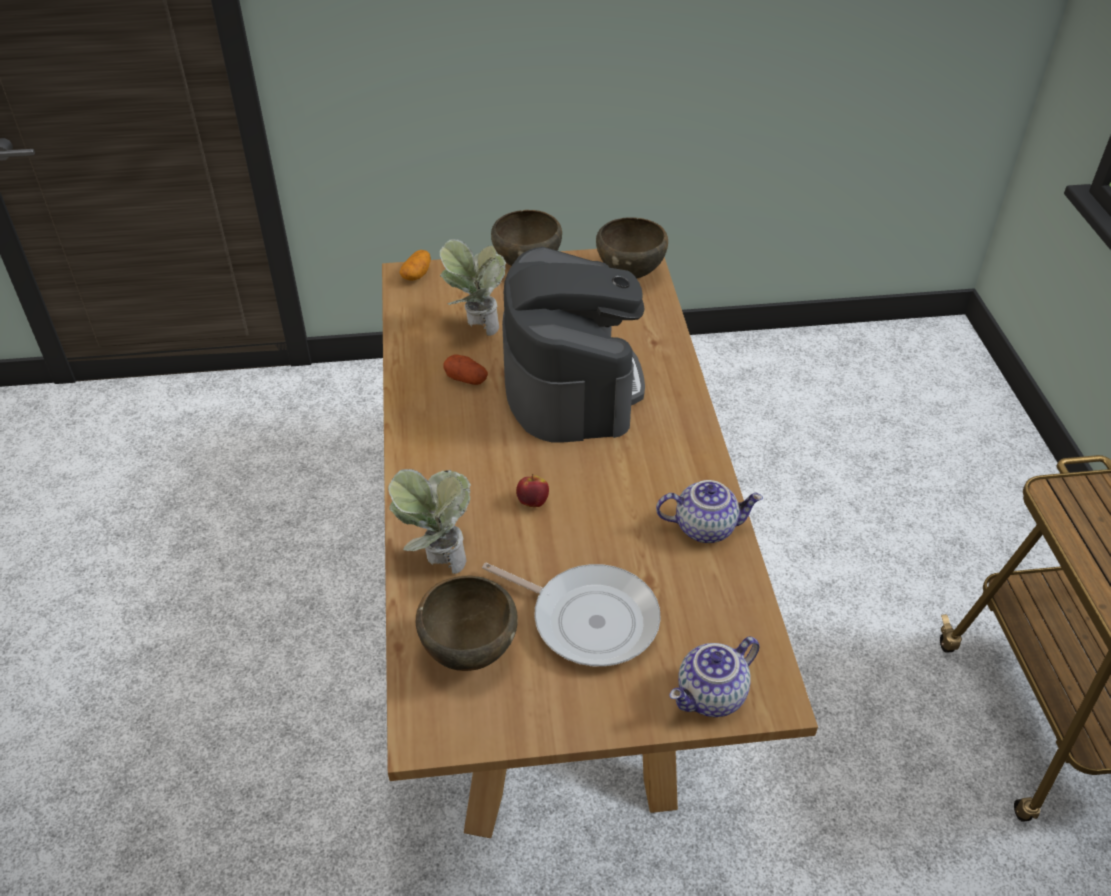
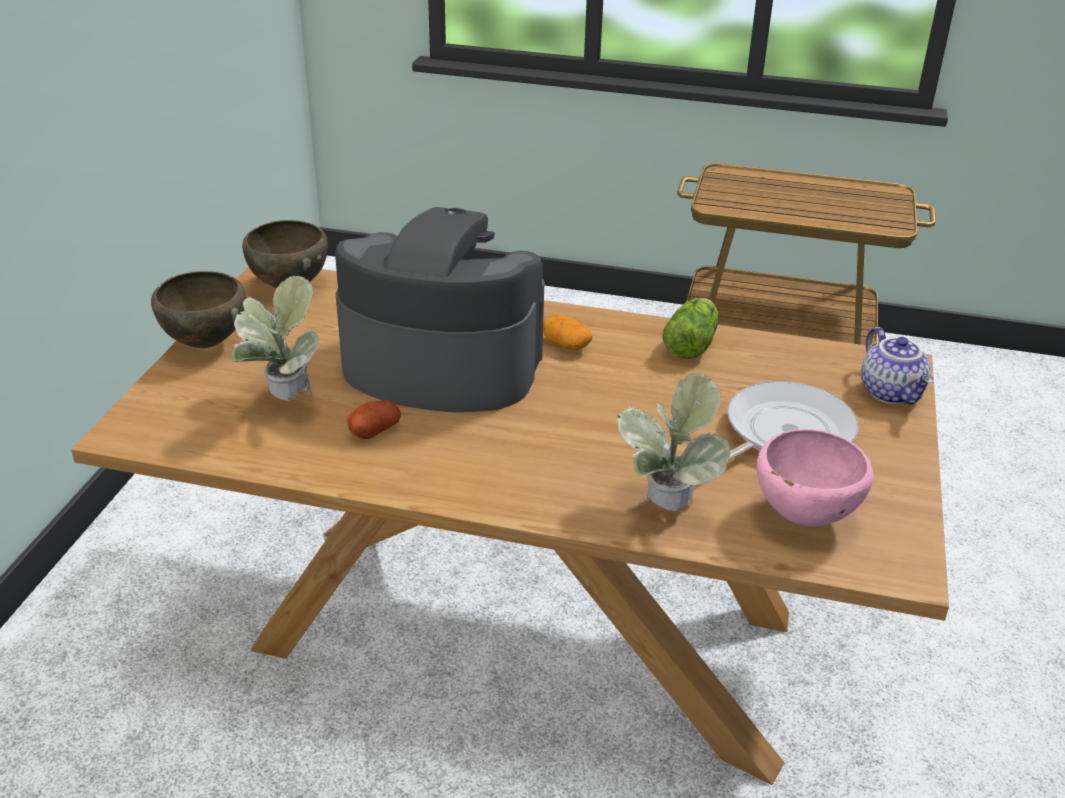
camera: 70 degrees left, 10 degrees down
(417, 274) = (131, 425): potato -> potato (566, 344)
(468, 652) = (803, 518): brown bowl -> pink bowl
(532, 502) = (607, 430): apple -> none
(705, 526) = (692, 343): teapot -> lettuce

